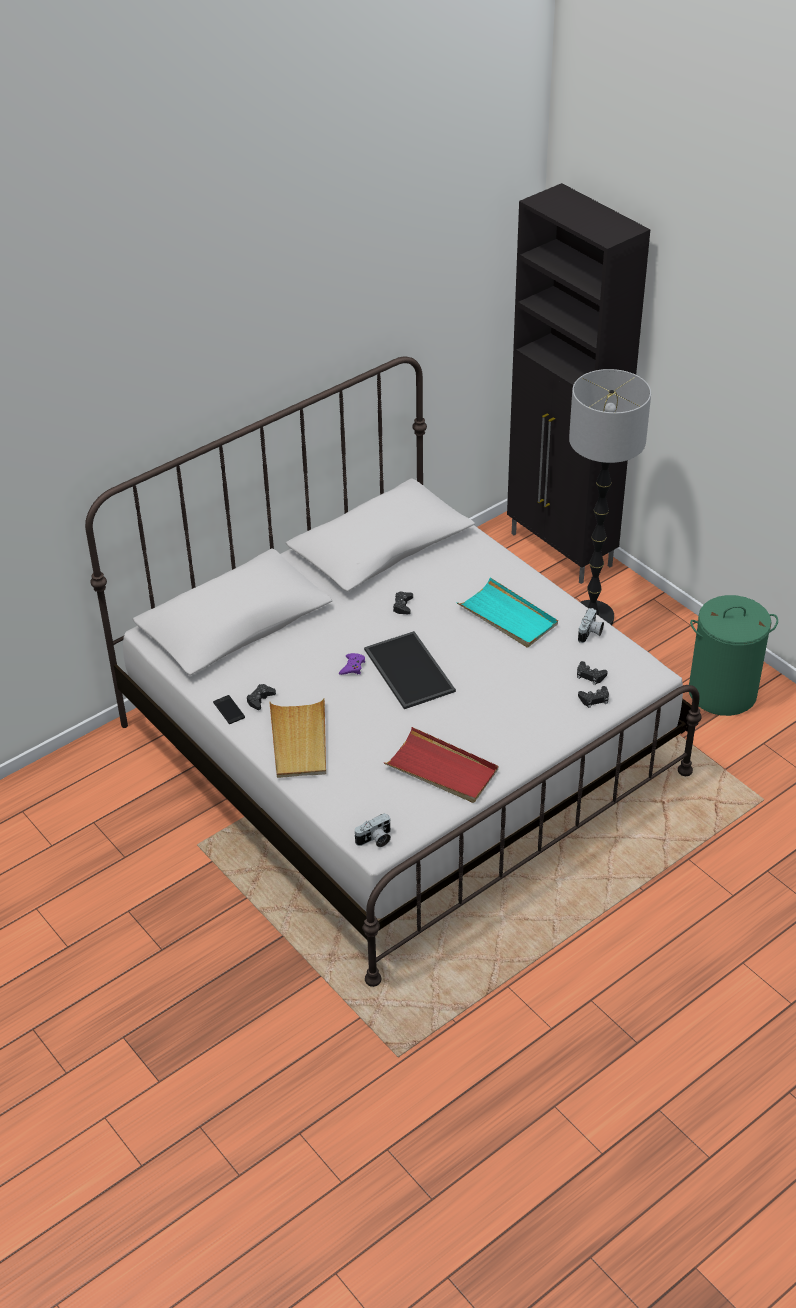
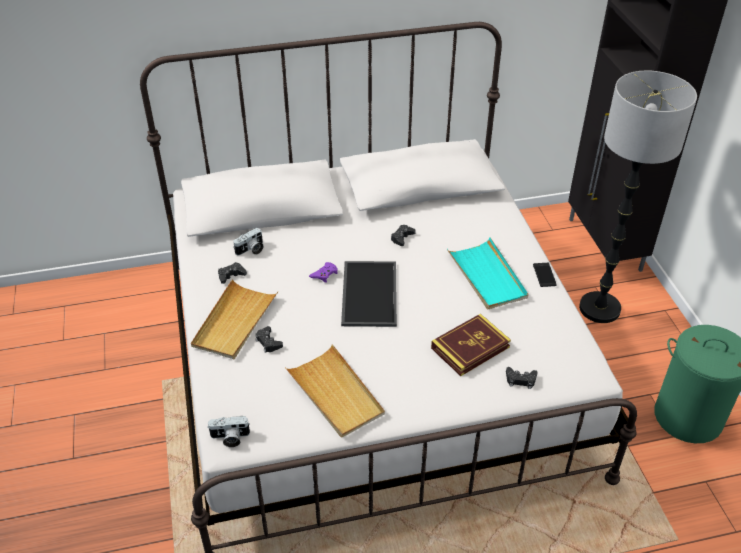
camera: 25 degrees right, 0 degrees up
(229, 710) = (200, 275): phone -> phone (544, 275)
(442, 769) = (335, 394): red tray -> beige tray
(534, 687) = (470, 347): none -> book
(590, 633) = (554, 316): camera -> camera (251, 250)
(590, 675) = (530, 356): black game controller -> black game controller (268, 342)

